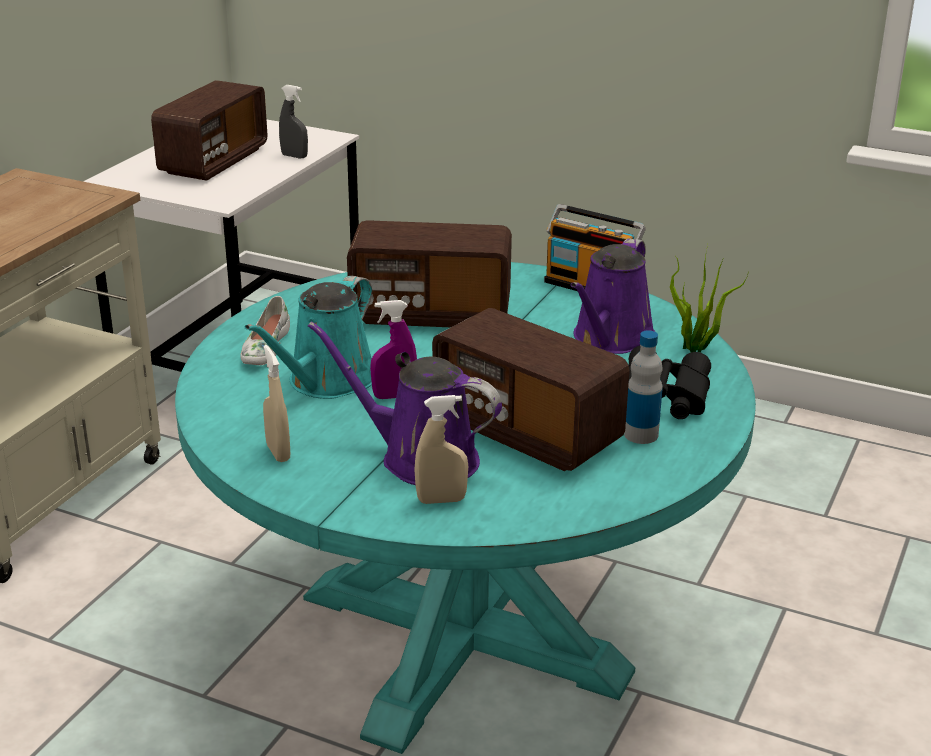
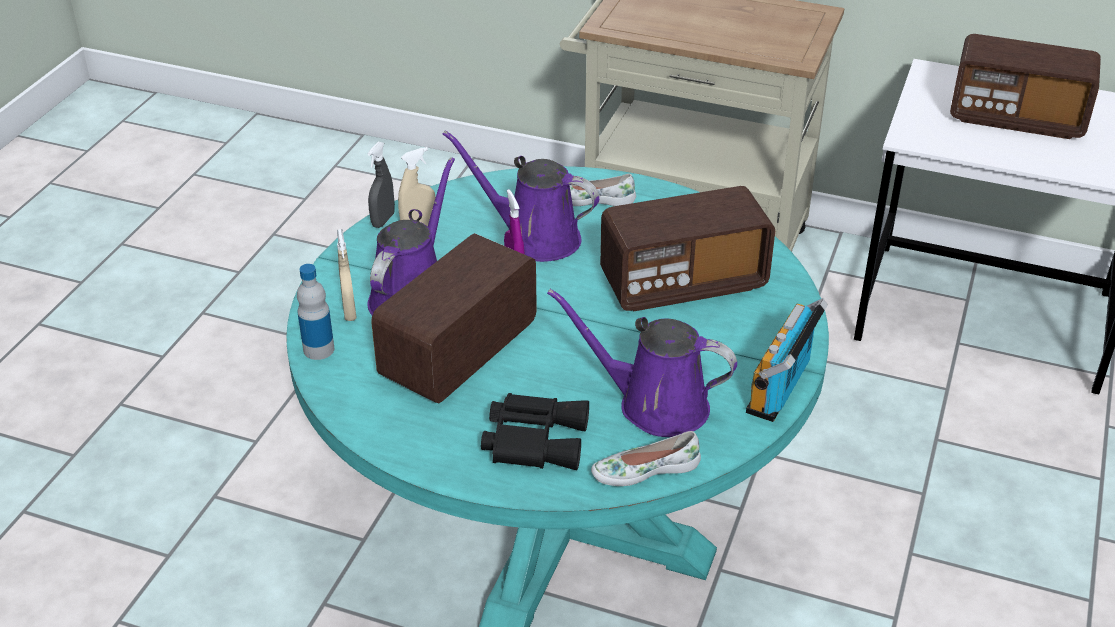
camera: 85 degrees right, 10 degrees up
(294, 156) = (1065, 163): grey spray bottle -> grey spray bottle (383, 220)
(327, 382) = (534, 237): turquoise watering can -> purple watering can
(431, 313) = (683, 283): radio -> radio turned 105 degrees counterclockwise
(641, 434) = (459, 424): bottle -> bottle (318, 349)
(696, 349) = (645, 469): potted plant -> white shoe

